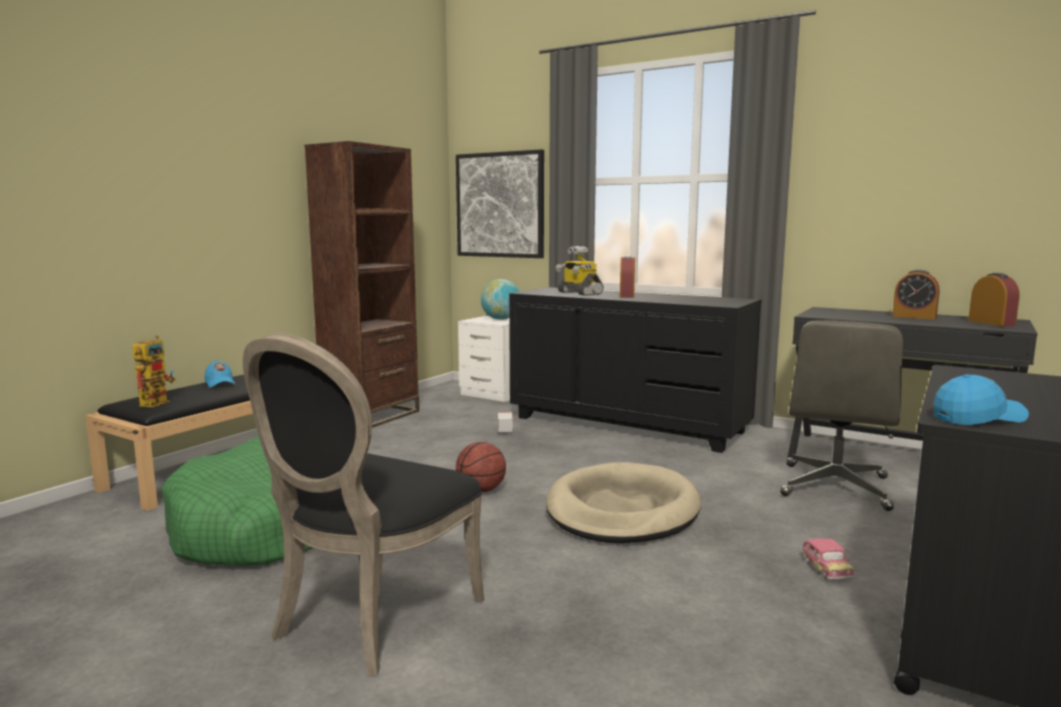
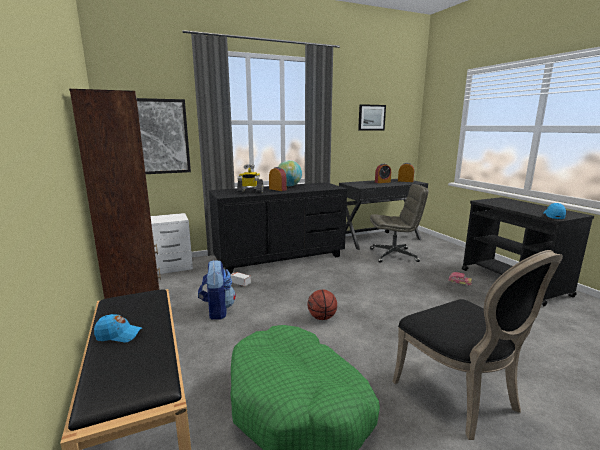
camera: 55 degrees left, 5 degrees up
(156, 402) = (134, 378): toy robot -> none
(421, 440) = (217, 310): none -> backpack
(501, 319) = (170, 216): globe -> globe (289, 186)
(622, 510) = (380, 295): beige dog bed -> none
(835, 487) = (394, 255): grey office chair -> grey office chair turned 60 degrees counterclockwise
(921, 158) = (371, 117): none -> picture

